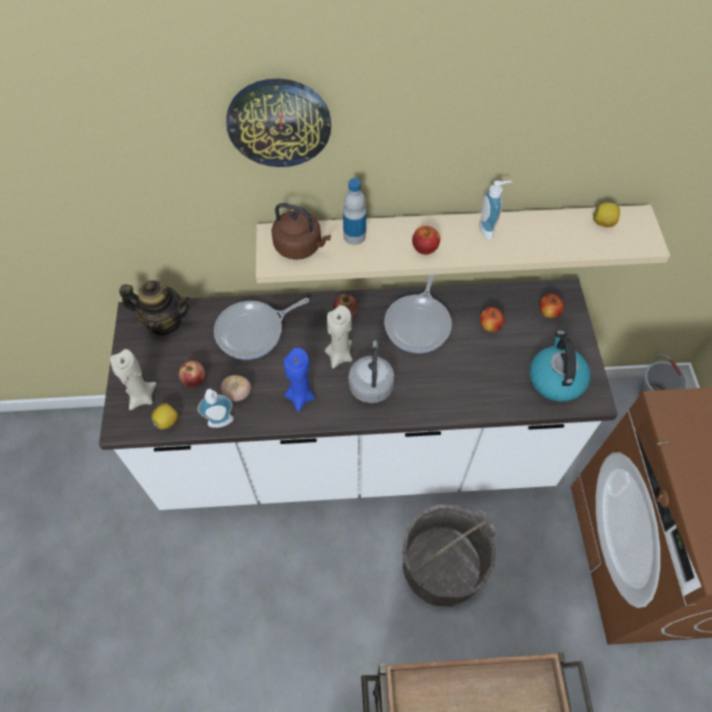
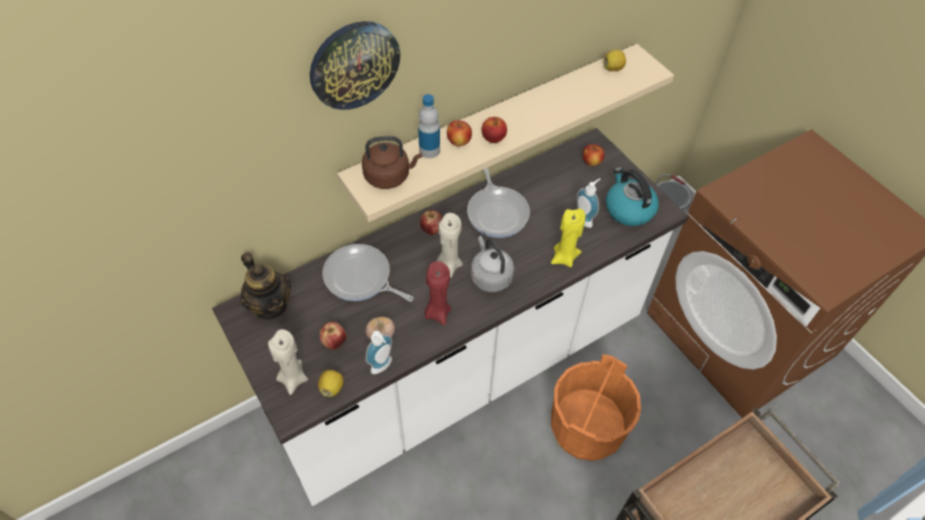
camera: 30 degrees left, 5 degrees down
(165, 321) = (271, 305): teapot -> teapot turned 75 degrees clockwise
(253, 331) = (360, 278): frying pan -> frying pan turned 90 degrees clockwise
(300, 396) = (437, 312): blue candle -> red candle
(440, 568) = (586, 428): grey bucket -> orange bucket
(455, 399) = (564, 258): none -> yellow candle
(489, 229) = (533, 104): soap dispenser -> soap dispenser (585, 219)
(490, 326) = (554, 190): apple -> apple (459, 142)

